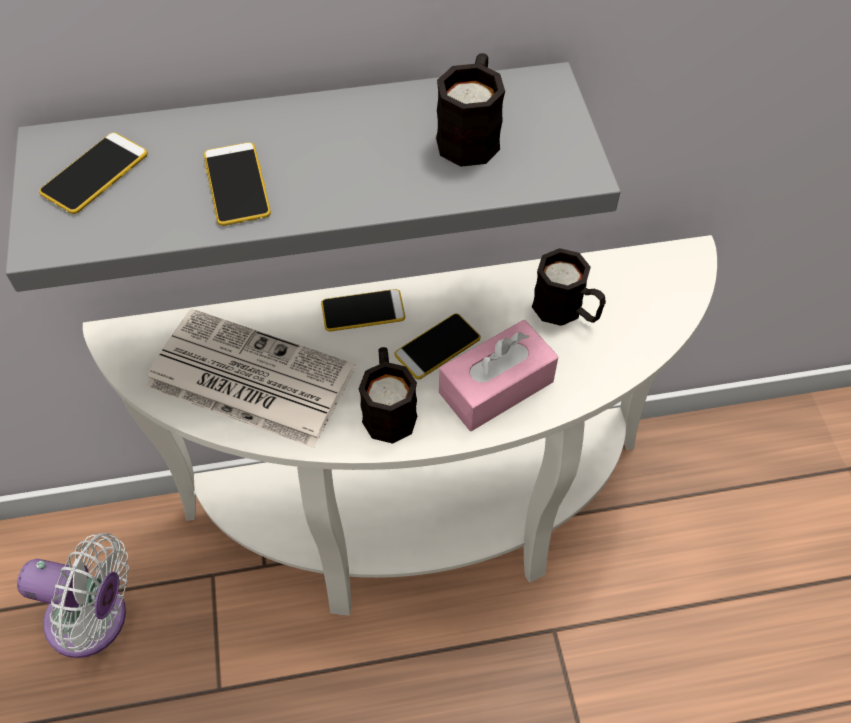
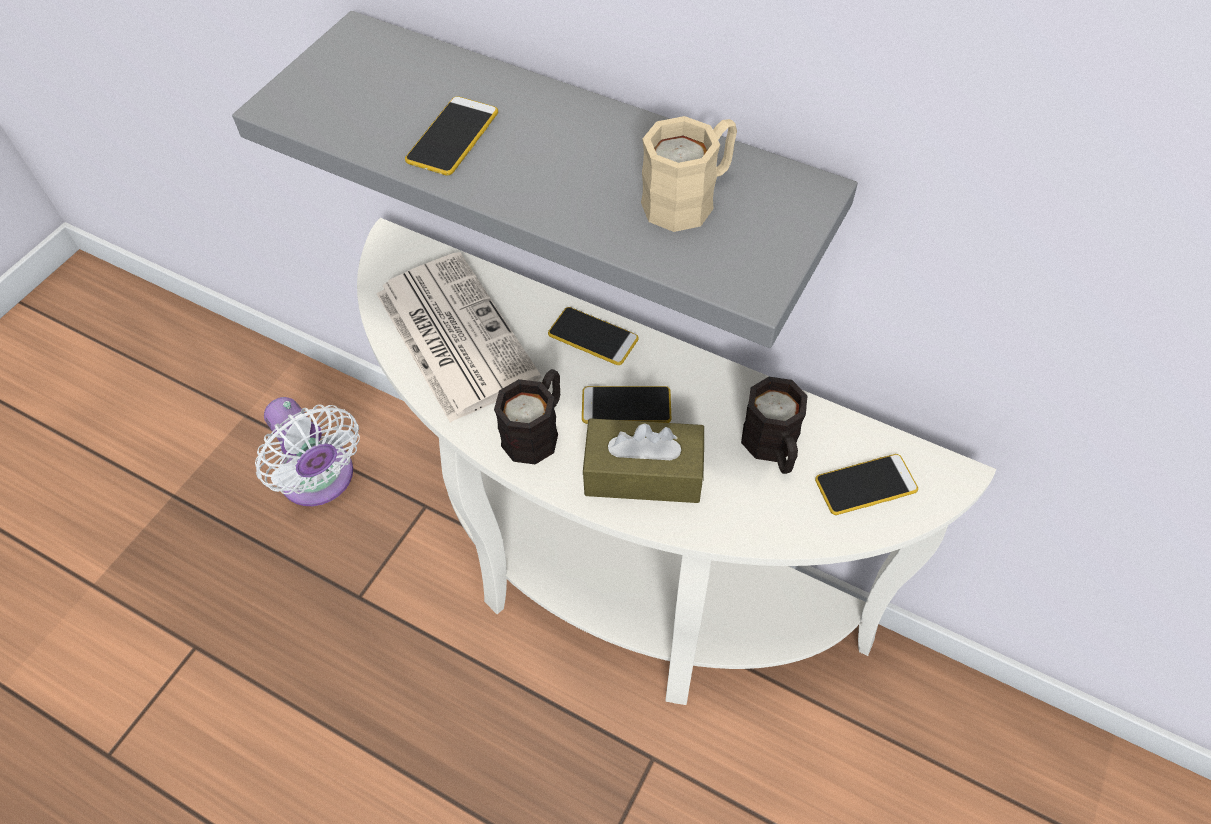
camera: 40 degrees right, 0 degrees up
(95, 174) = (363, 73): phone -> phone (865, 485)
(471, 133) = (689, 198): black mug -> beige mug
(496, 387) = (643, 473): pink tissue box -> brown tissue box

